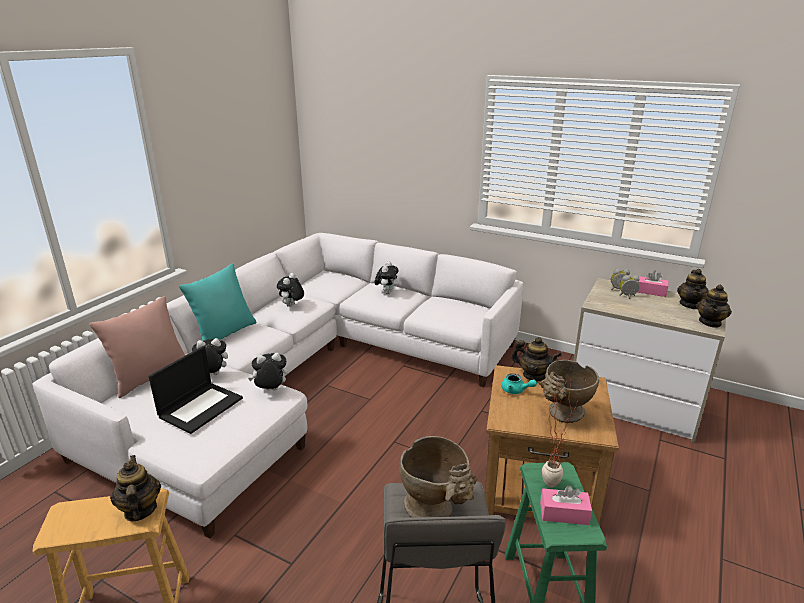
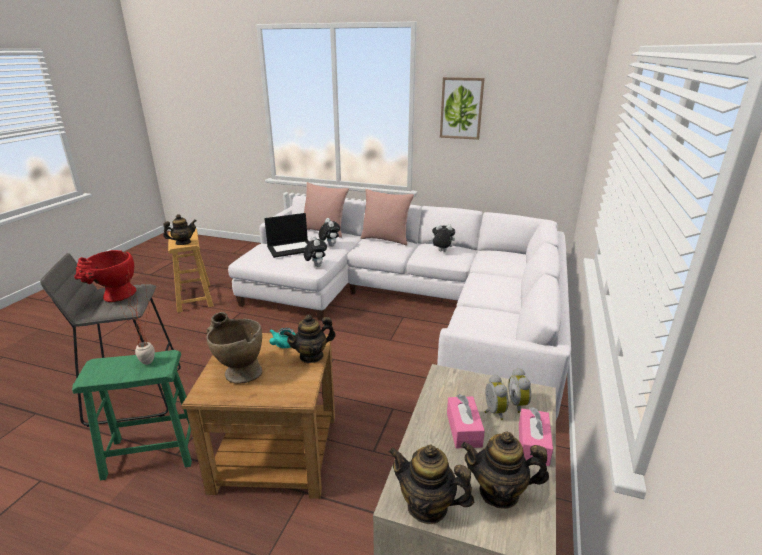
camera: 80 degrees right, 0 degrees up
(201, 407) = (291, 248): laptop -> laptop turned 45 degrees counterclockwise
(203, 149) = (461, 108): none -> picture
(224, 334) = (386, 239): turquoise pillow -> pink pillow
(386, 292) = (501, 286): plush toy -> none
(436, 512) = (115, 298): beige vase -> red vase
(533, 375) = (311, 356): teapot -> teapot turned 45 degrees clockwise
(564, 513) = (112, 367): pink tissue box -> pink tissue box (463, 429)

